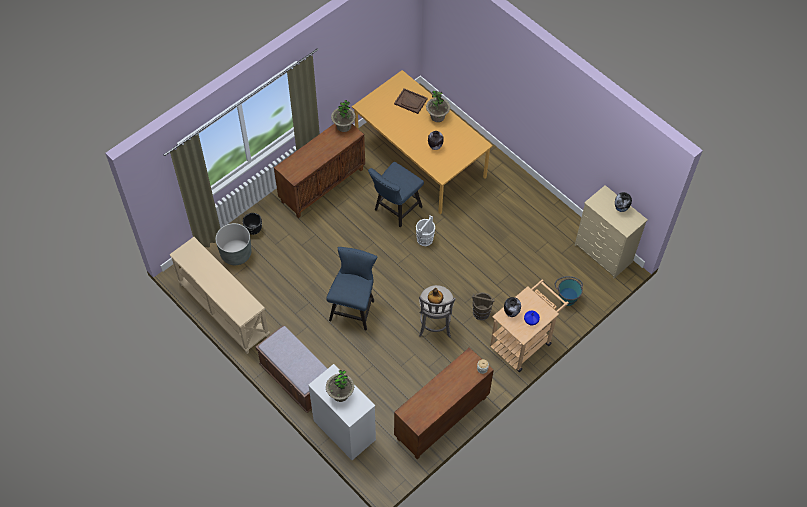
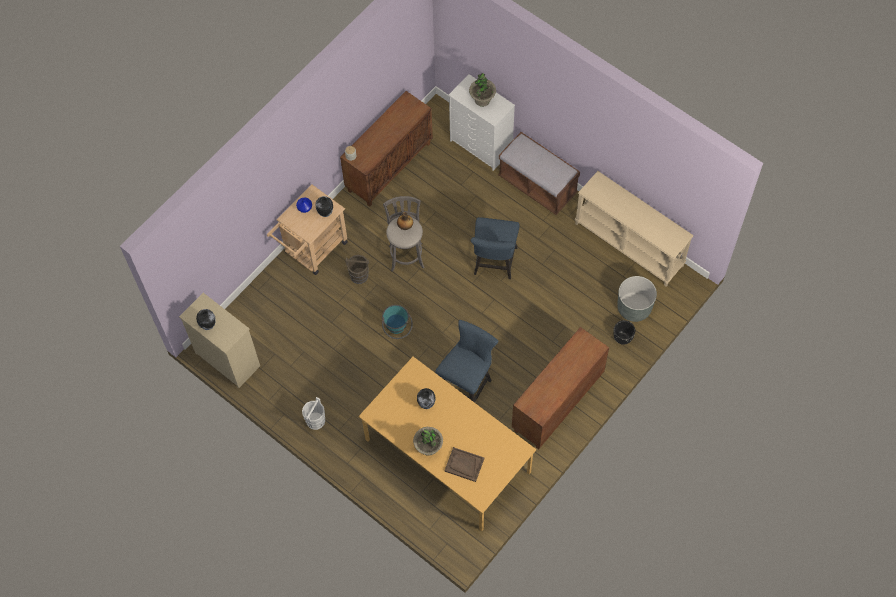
camera: 175 degrees right, 5 degrees up
(343, 126) = (539, 412): potted plant -> none
(425, 239) = (429, 351): white bucket -> white bucket (315, 421)
(566, 295) = (268, 305): turquoise bucket -> turquoise bucket (397, 329)

